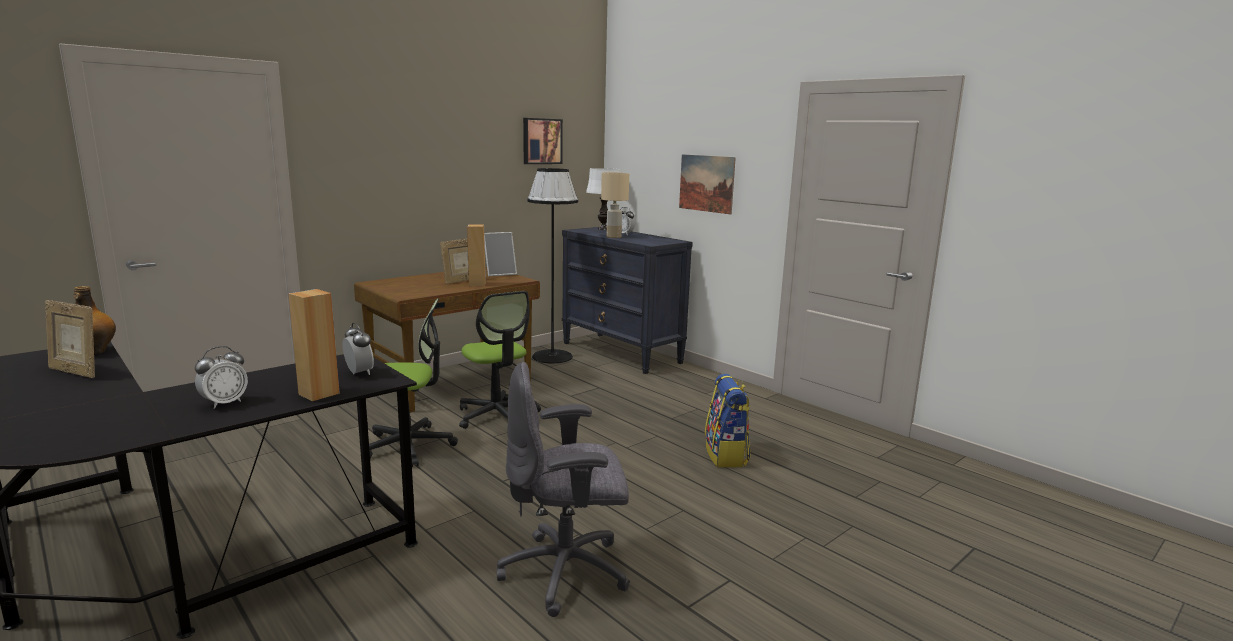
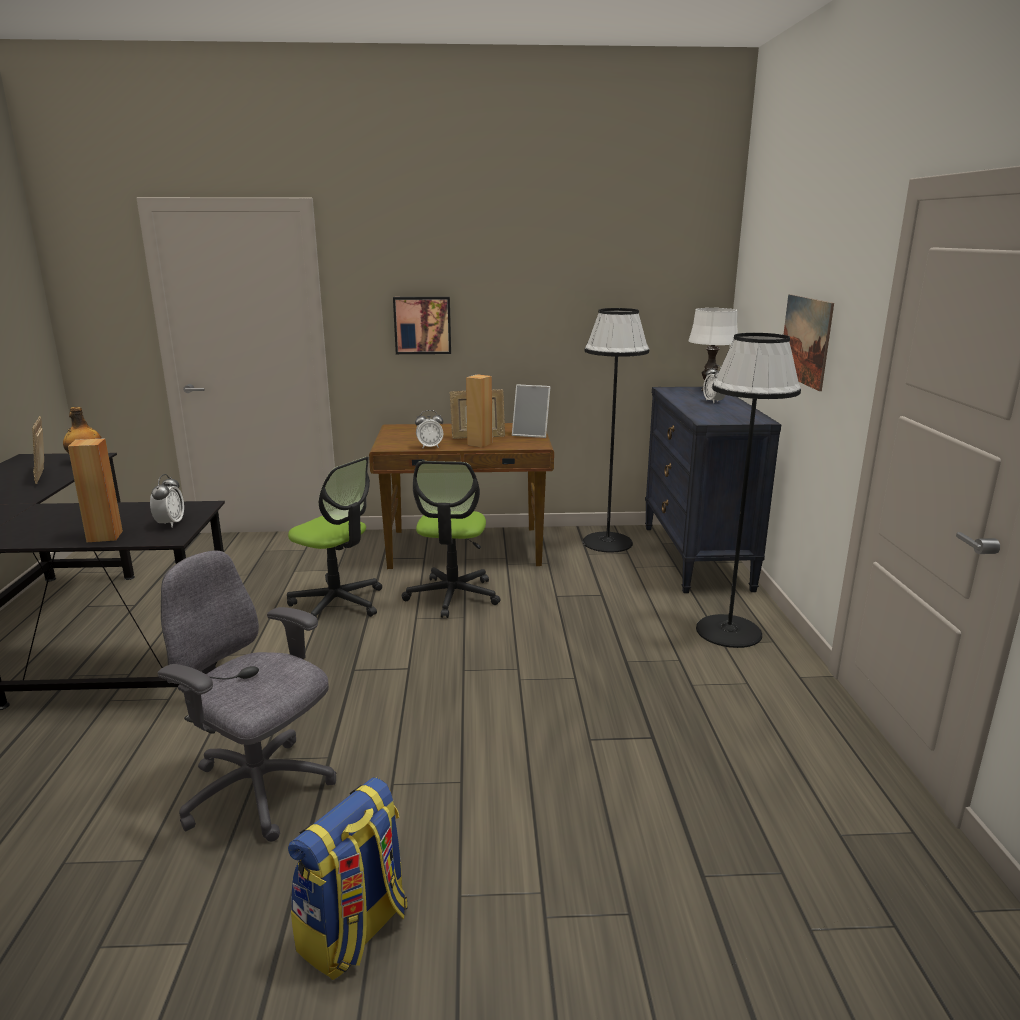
camera: 40 degrees right, 5 degrees up
(224, 403) = (45, 527): alarm clock -> alarm clock (430, 447)
(541, 141) = (630, 272): picture -> picture (422, 325)
(613, 237) = (686, 404): beige table lamp -> none
(700, 387) = (729, 631): none -> black floor lamp
(726, 456) = (617, 737): backpack -> backpack (354, 932)

